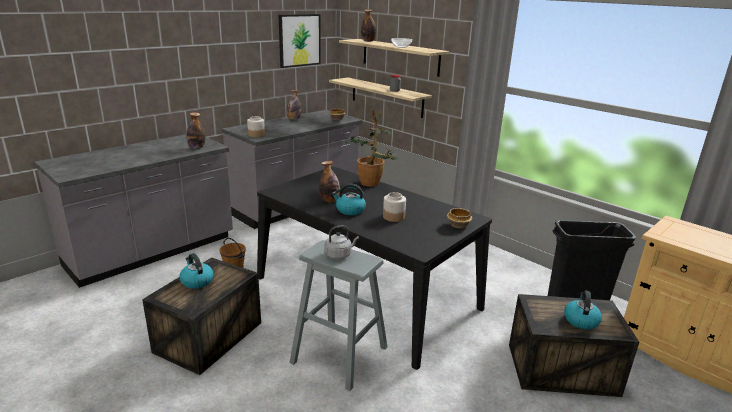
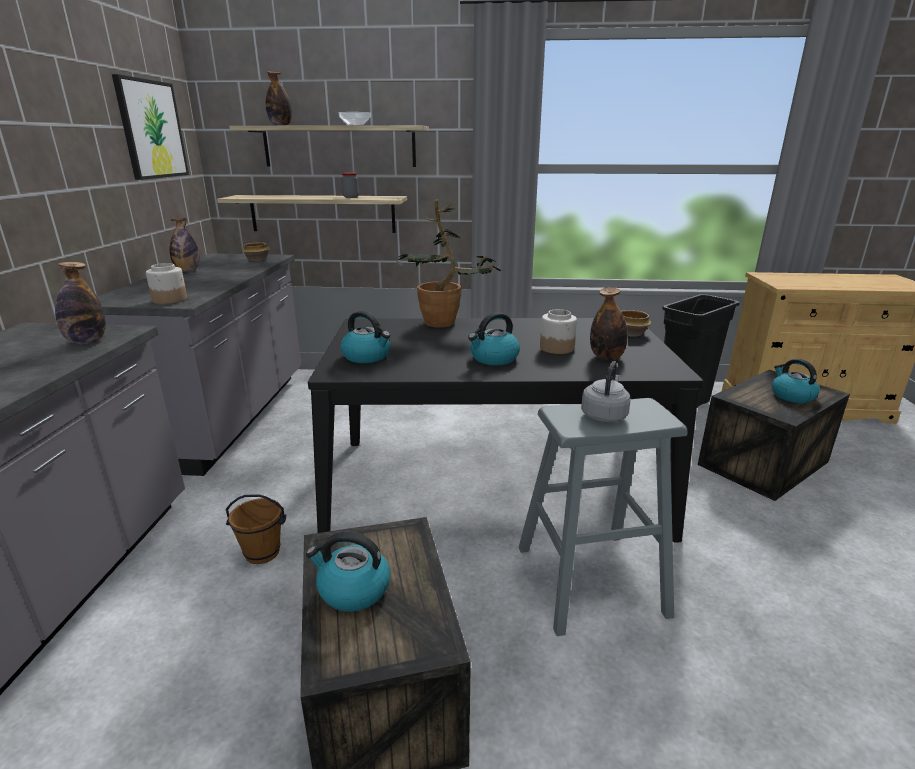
camera: 40 degrees left, 0 degrees up
(300, 189) = (367, 356): none -> kettle
(330, 200) = (442, 357): bottle -> bottle (606, 357)

